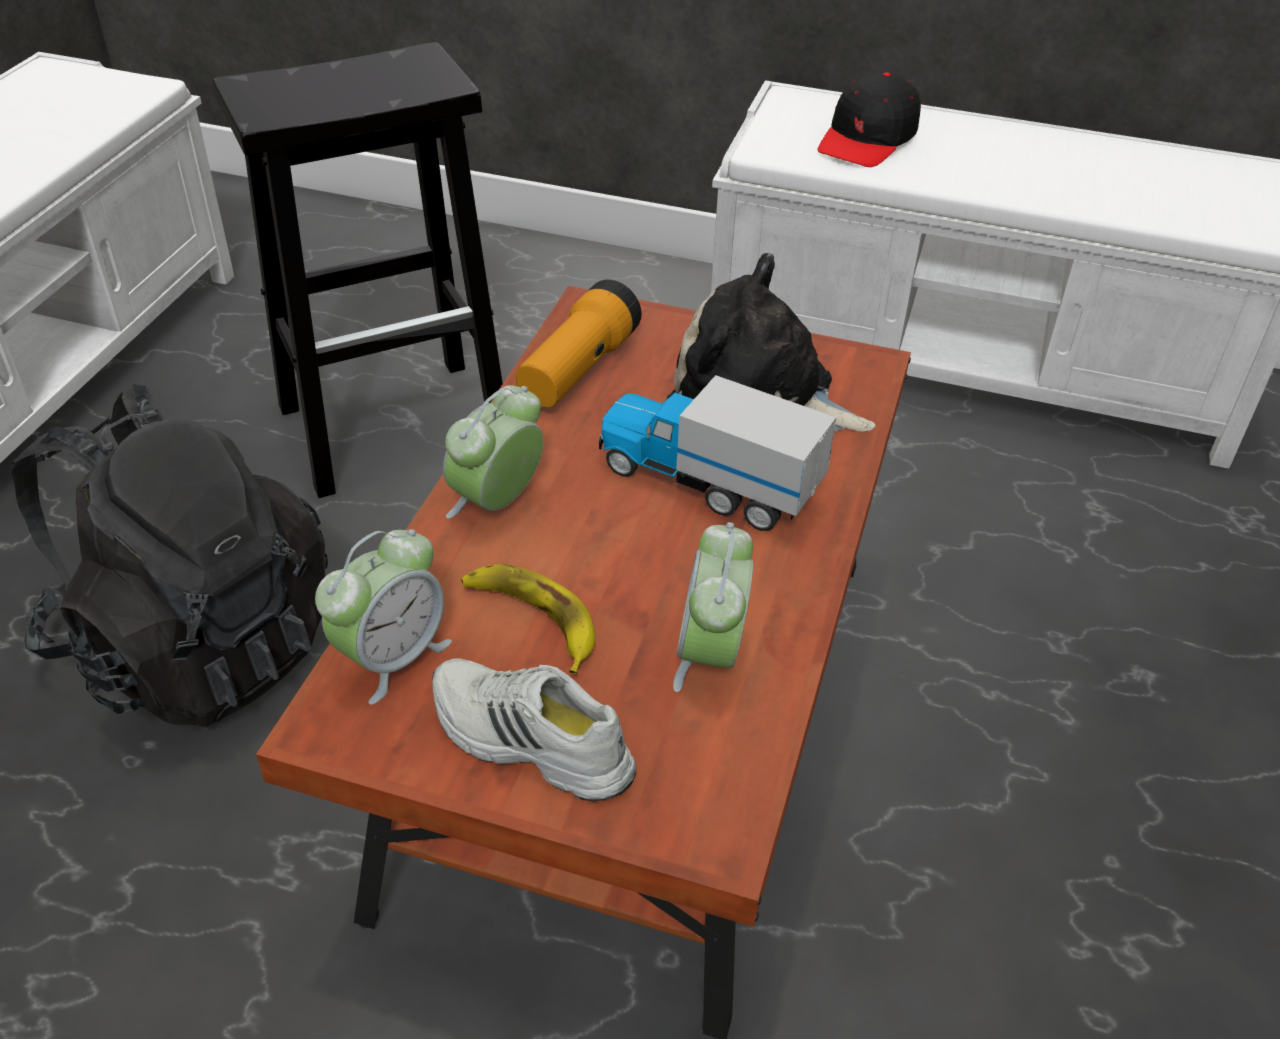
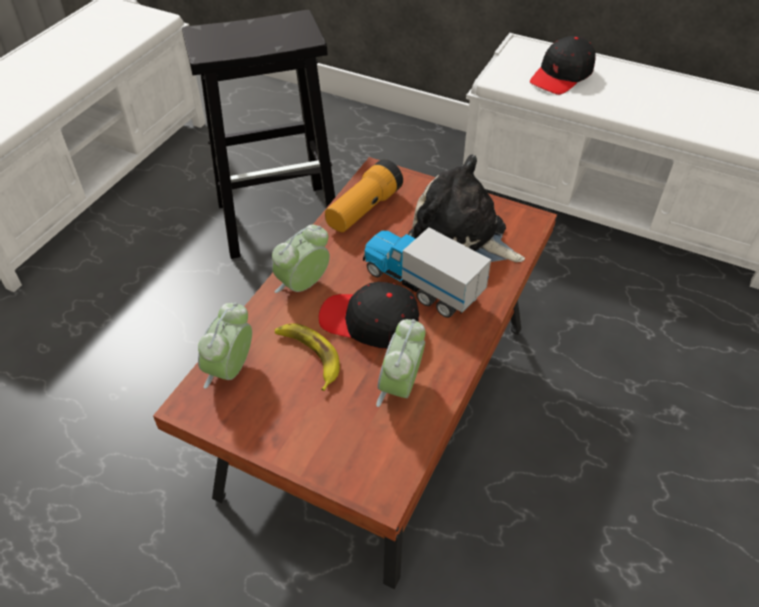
camera: 10 degrees right, 5 degrees up
(196, 645) = (155, 336): black backpack -> none
(392, 657) = (231, 370): alarm clock -> alarm clock turned 150 degrees clockwise
(528, 742) = (292, 426): white shoe -> none
(630, 551) = (369, 322): none -> black cap

